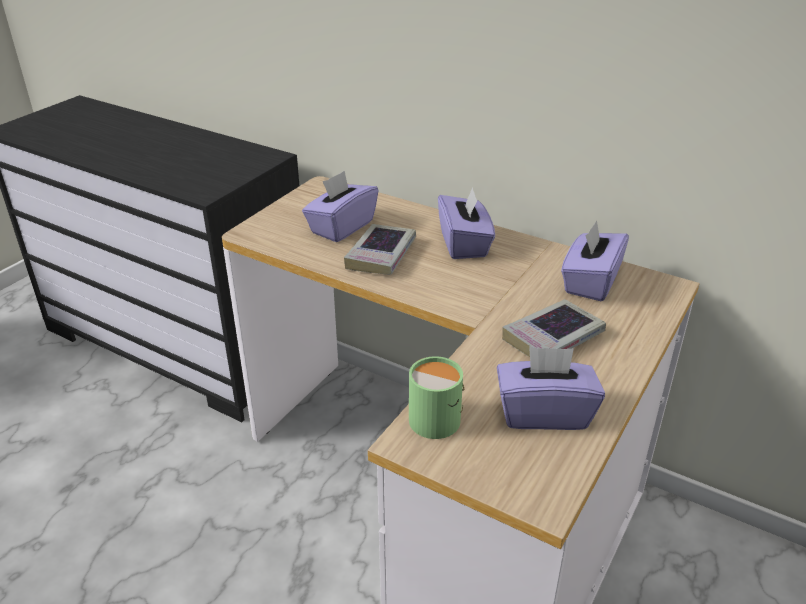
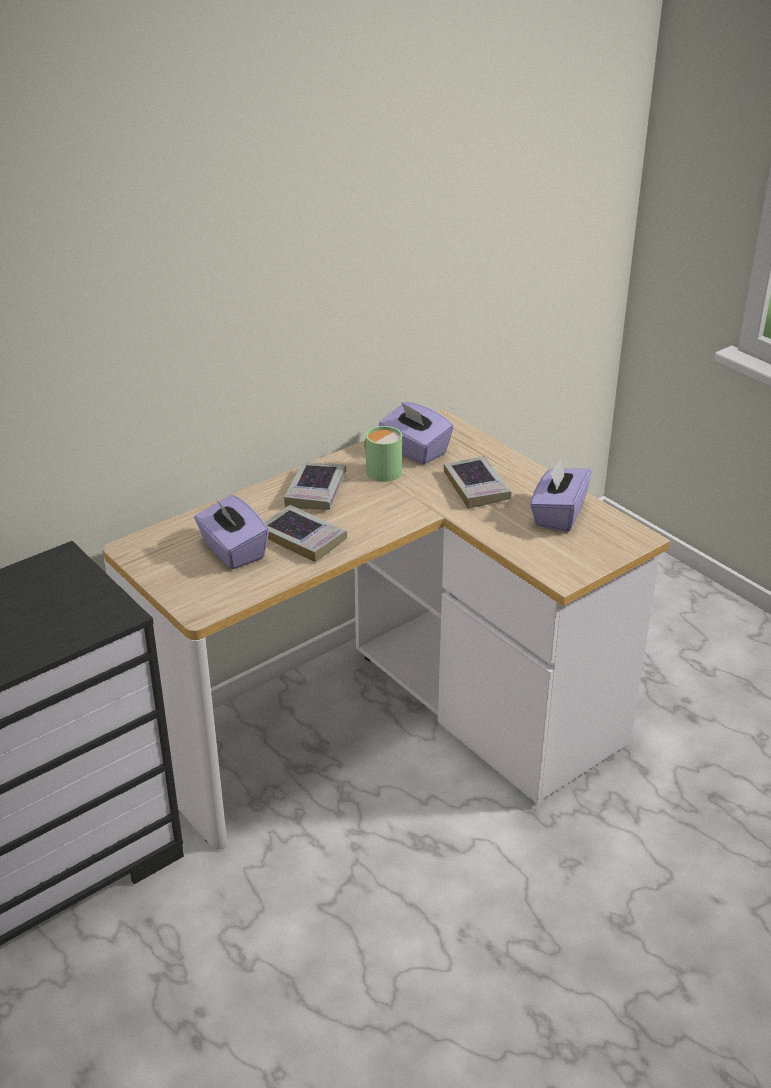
camera: 70 degrees left, 0 degrees up
(437, 416) = (542, 559): green mug -> green mug (381, 470)
(464, 244) = (316, 491): purple tissue box -> book

